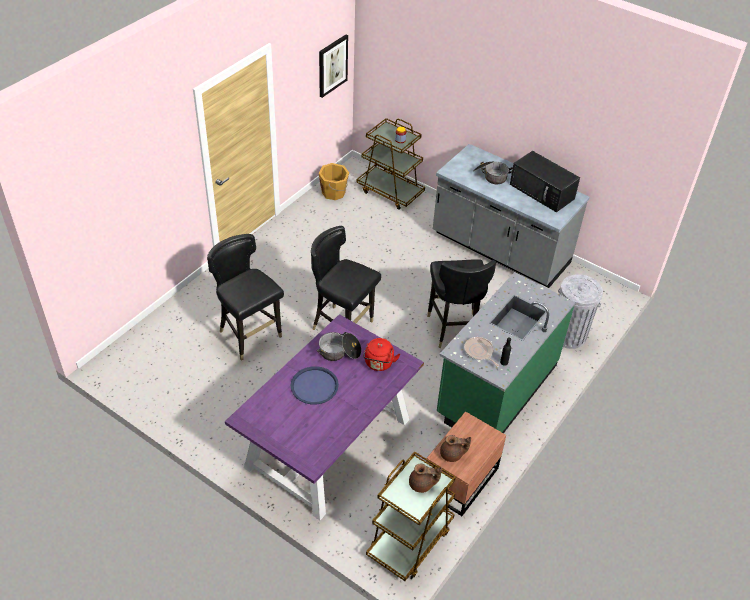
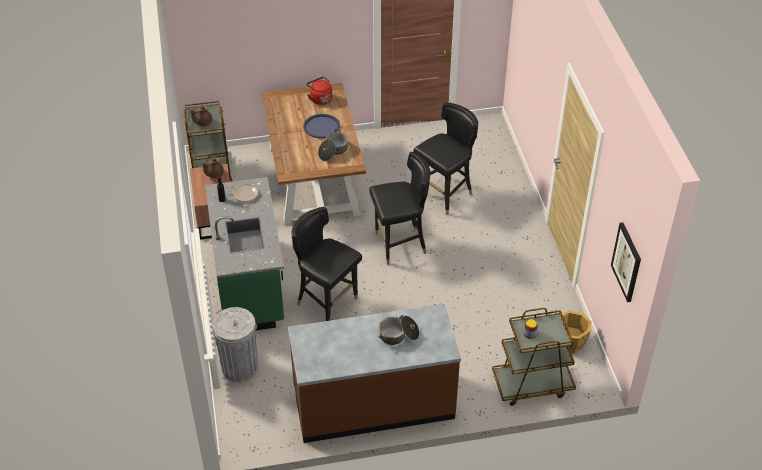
camera: 135 degrees right, 0 degrees up
(250, 336) = (445, 195): black chair -> black chair turned 45 degrees counterclockwise
(328, 443) = (313, 179): purple dining table -> brown dining table
(378, 364) = (302, 161): red kettle -> red kettle (320, 99)
(500, 250) = (373, 403): grey counter -> brown counter
(543, 192) = (340, 354): black microwave -> none

